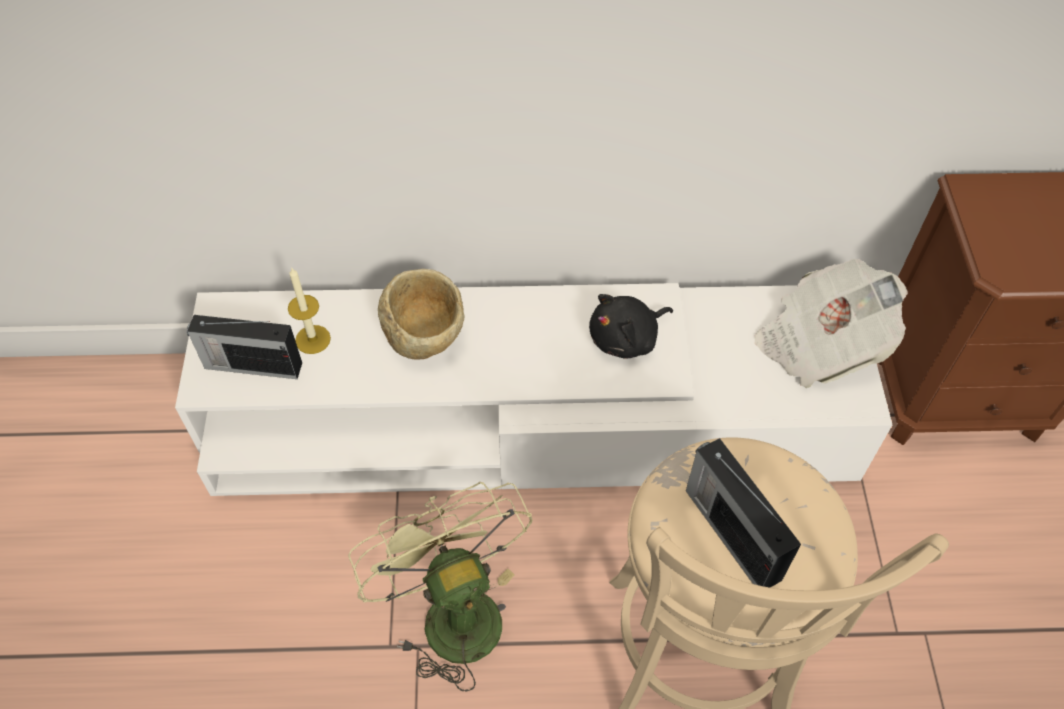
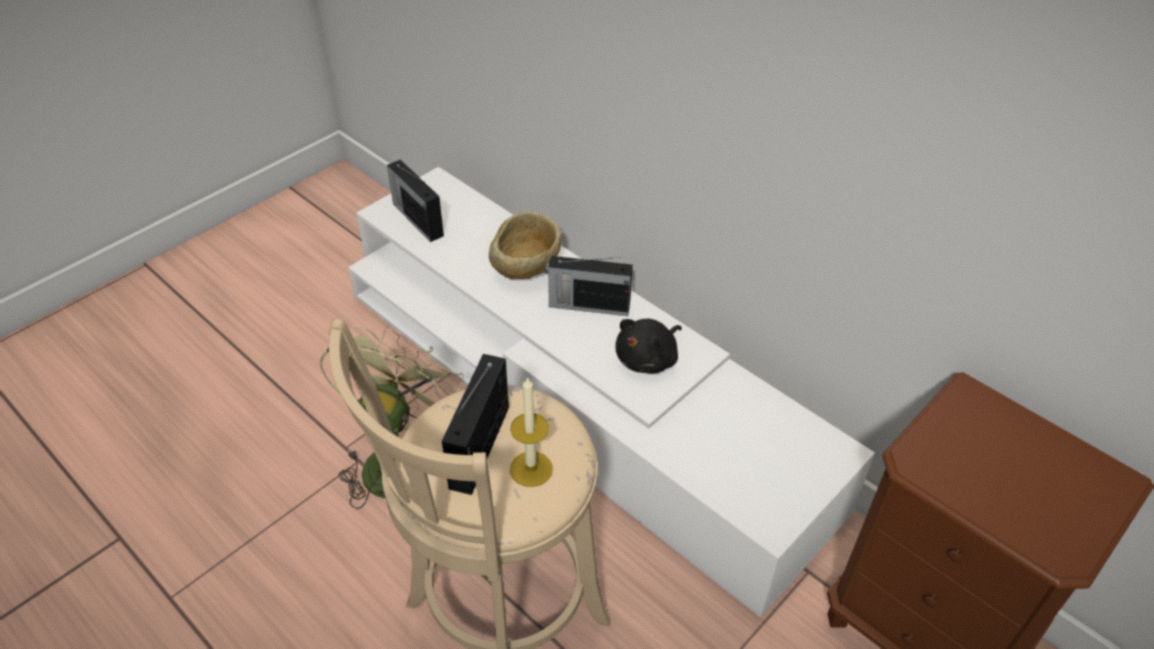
camera: 45 degrees right, 10 degrees down
(313, 339) = (464, 228): candle -> candle (531, 469)
(519, 329) = (587, 305): none -> radio
(626, 338) = (648, 359): black plush toy -> black plush toy turned 60 degrees counterclockwise
(820, 343) = (791, 466): newspaper -> none

